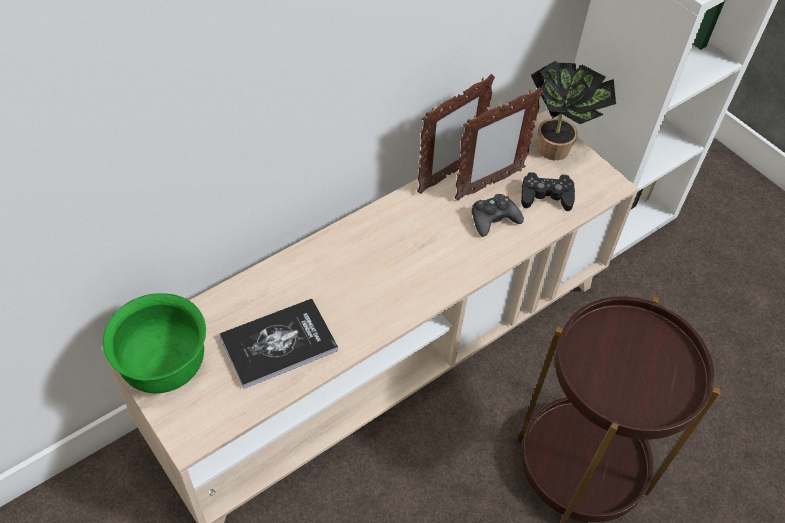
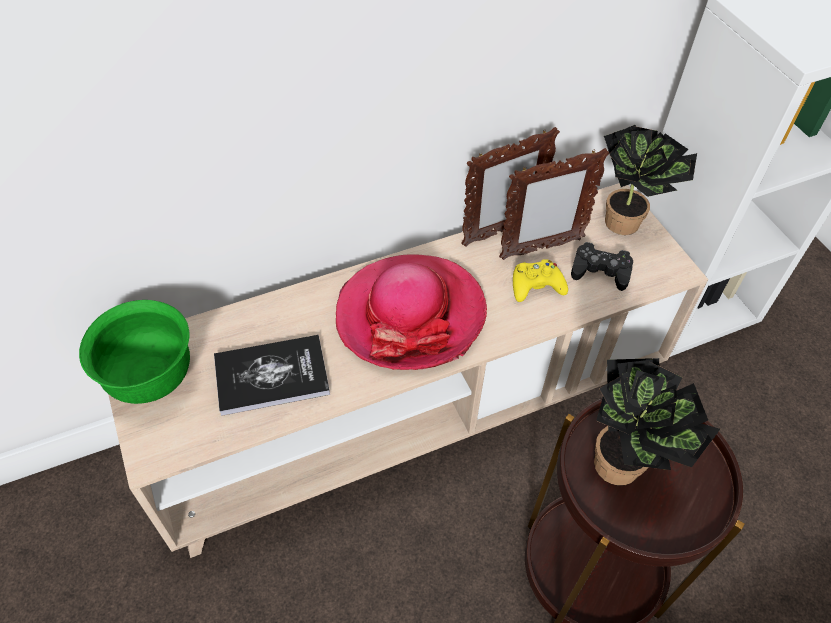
camera: 15 degrees right, 0 degrees up
(389, 265) = (410, 314): none -> hat
(493, 219) = (536, 285): black game controller -> yellow game controller
(612, 363) = (624, 467): none -> potted plant

